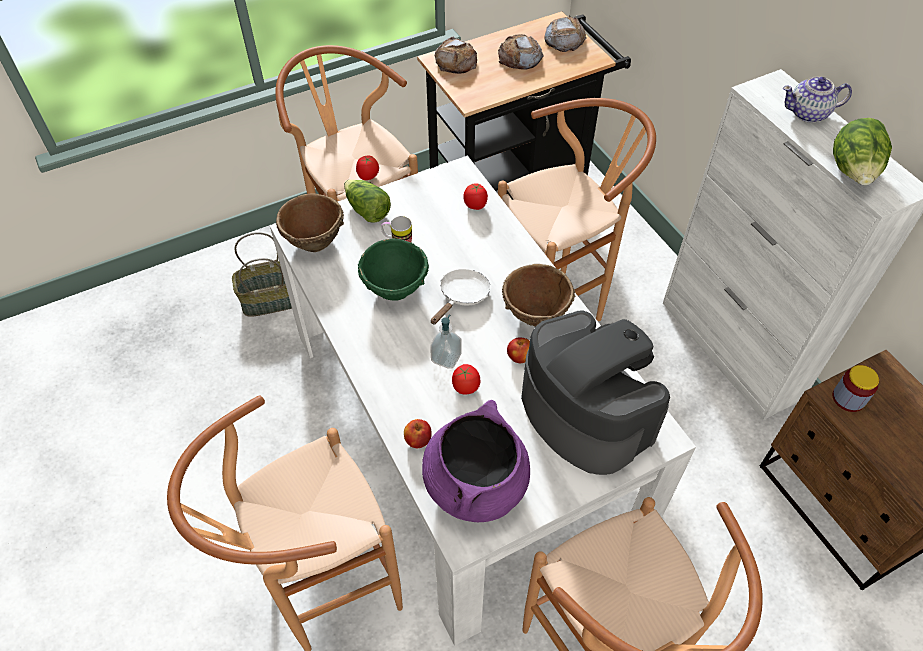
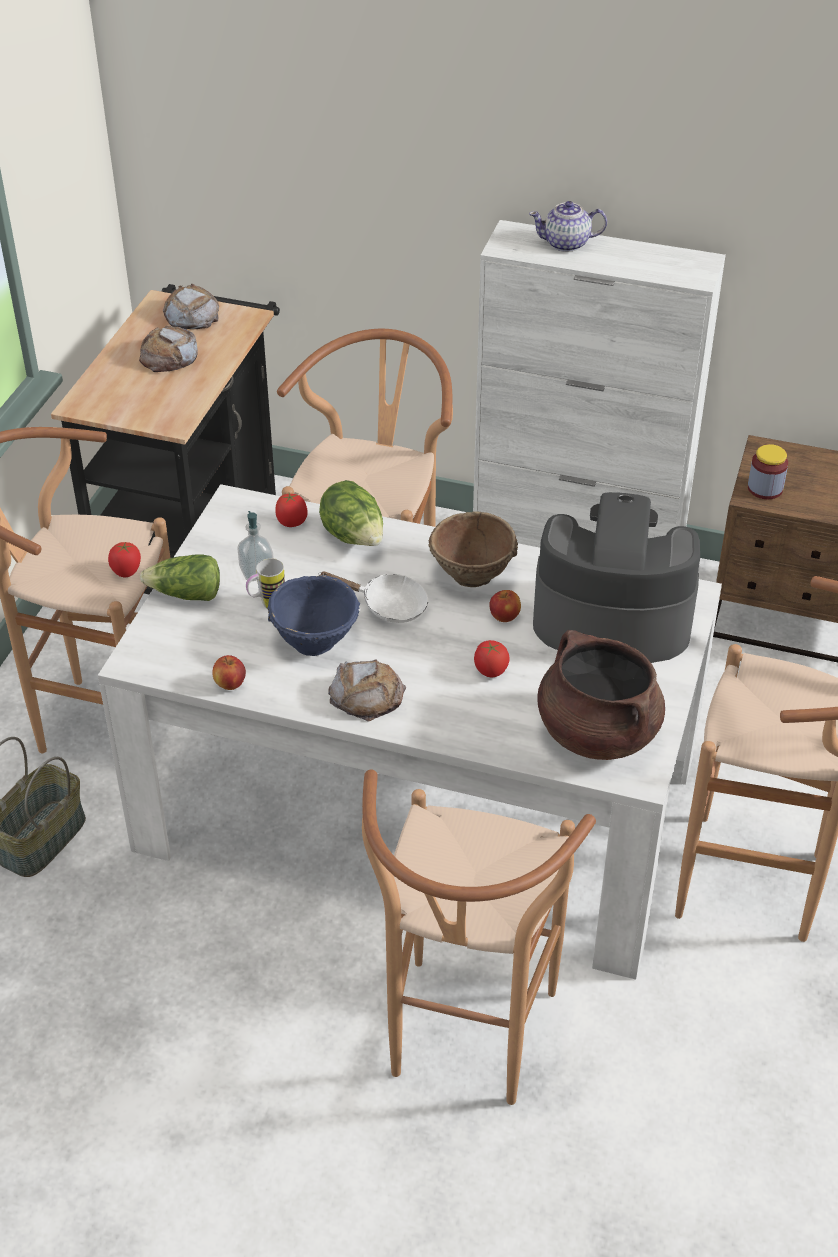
camera: 45 degrees left, 10 degrees down
(314, 241) = (170, 656): brown bowl -> none
(396, 288) = (315, 640): green bowl -> blue bowl
(418, 440) = (507, 739): apple -> apple (230, 684)
(446, 357) = (442, 661): soap dispenser -> soap dispenser (257, 572)
(456, 61) = (103, 395): bread -> bread (367, 695)
(462, 296) = (387, 605): white frying pan -> white frying pan turned 120 degrees clockwise
(475, 483) = (596, 732): purple cooking pot -> brown cooking pot
(808, 113) = (567, 244): teapot -> teapot turned 45 degrees clockwise
(852, 172) = (654, 271): lettuce -> lettuce (354, 538)

